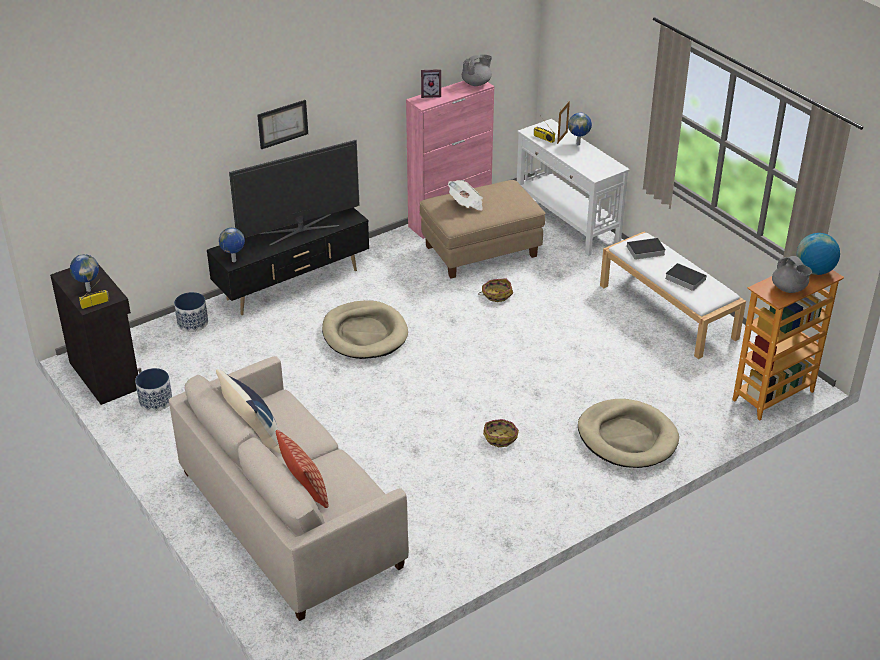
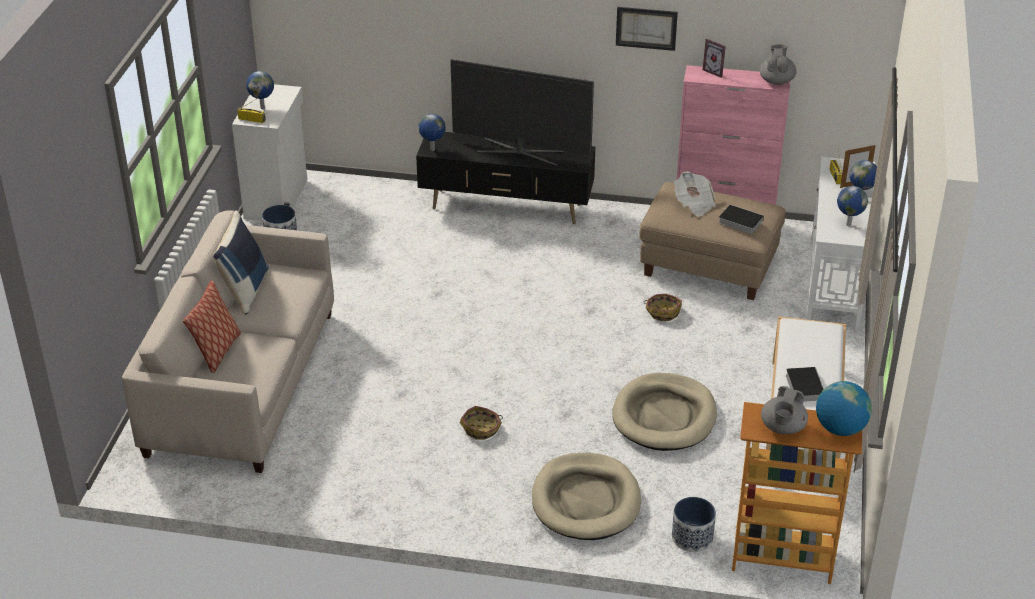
camera: 45 degrees right, 0 degrees up
(105, 374) = (277, 198): black cabinet -> white cabinet
(193, 323) = (389, 195): planter -> planter (692, 538)
(282, 124) = (531, 35): picture -> picture (646, 28)
(364, 333) = (503, 279): beige dog bed -> beige dog bed (664, 416)
(477, 83) = (776, 80): grey teapot -> grey teapot turned 90 degrees counterclockwise
(596, 163) = (848, 224): none -> globe
(644, 251) = (807, 340): book -> book (739, 221)

